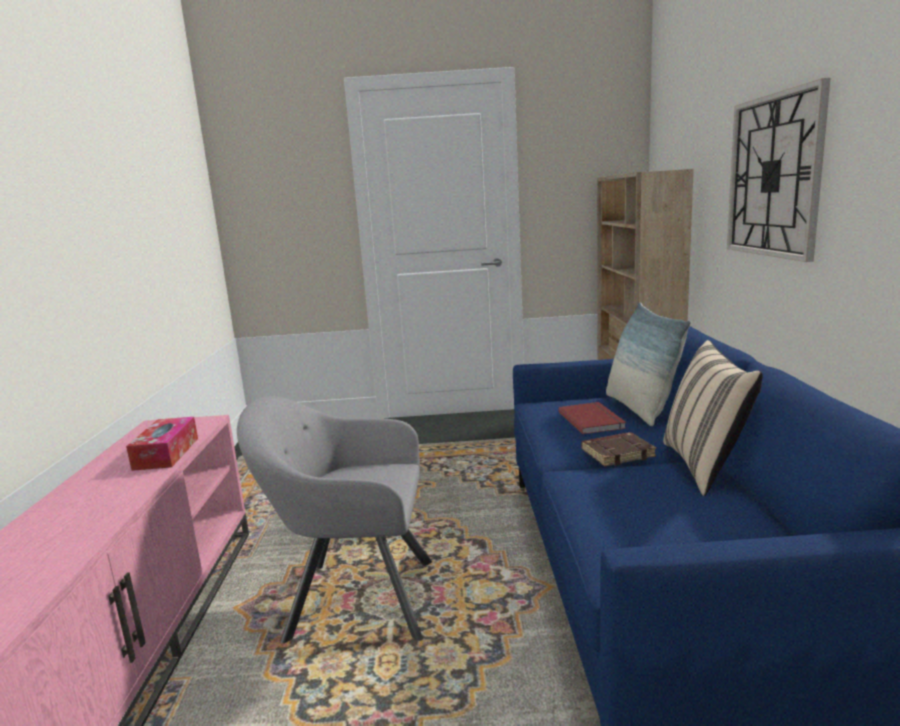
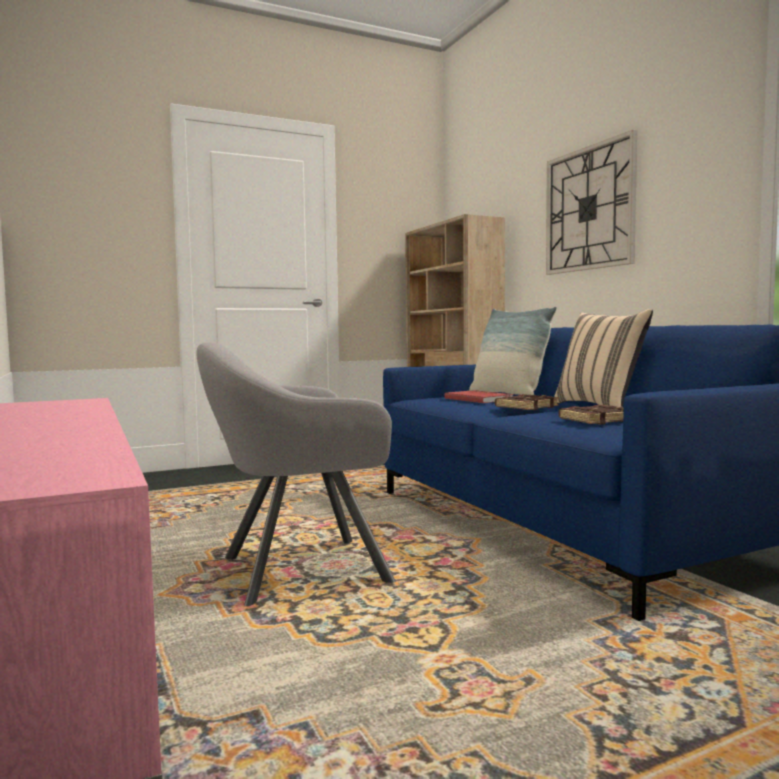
camera: 25 degrees left, 10 degrees down
(166, 453) = (79, 410): tissue box -> none
(649, 516) = (597, 420): none -> brown book

